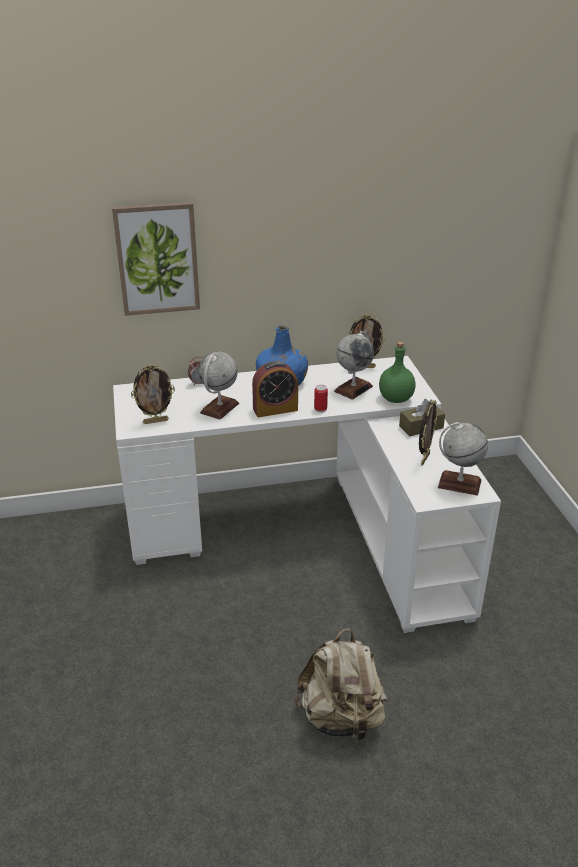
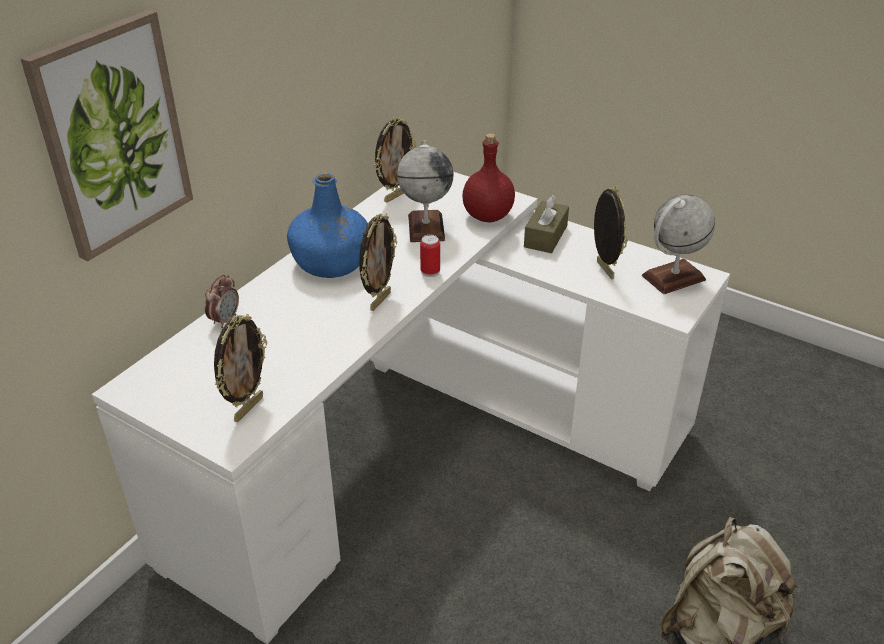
camera: 45 degrees left, 5 degrees up
(219, 408) = (307, 339): globe -> none
(275, 409) = (379, 300): alarm clock -> picture frame
(396, 398) = (487, 216): green bottle -> red bottle

